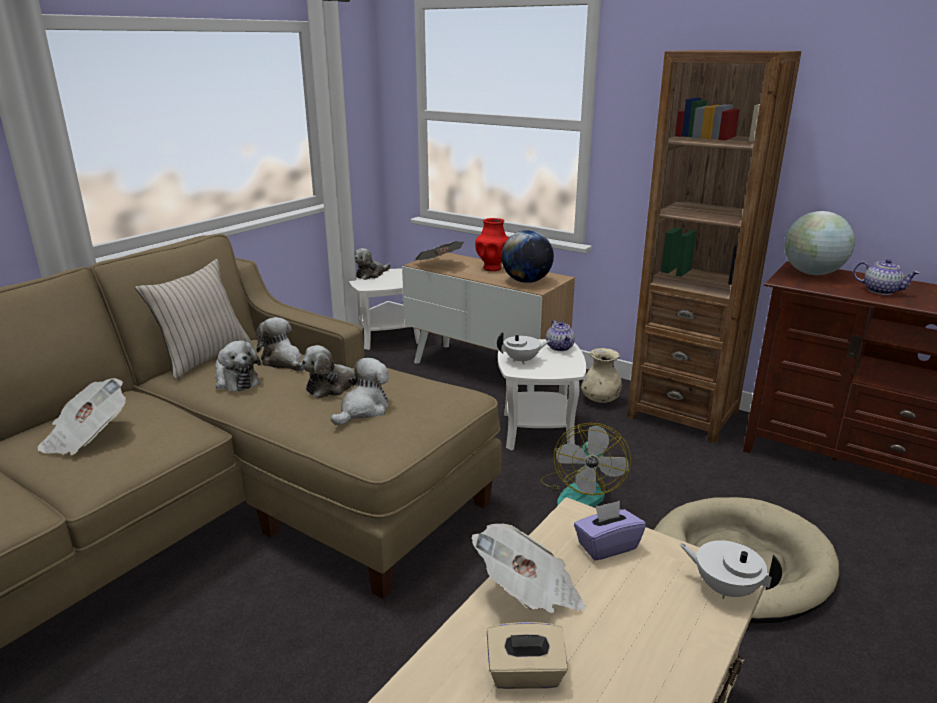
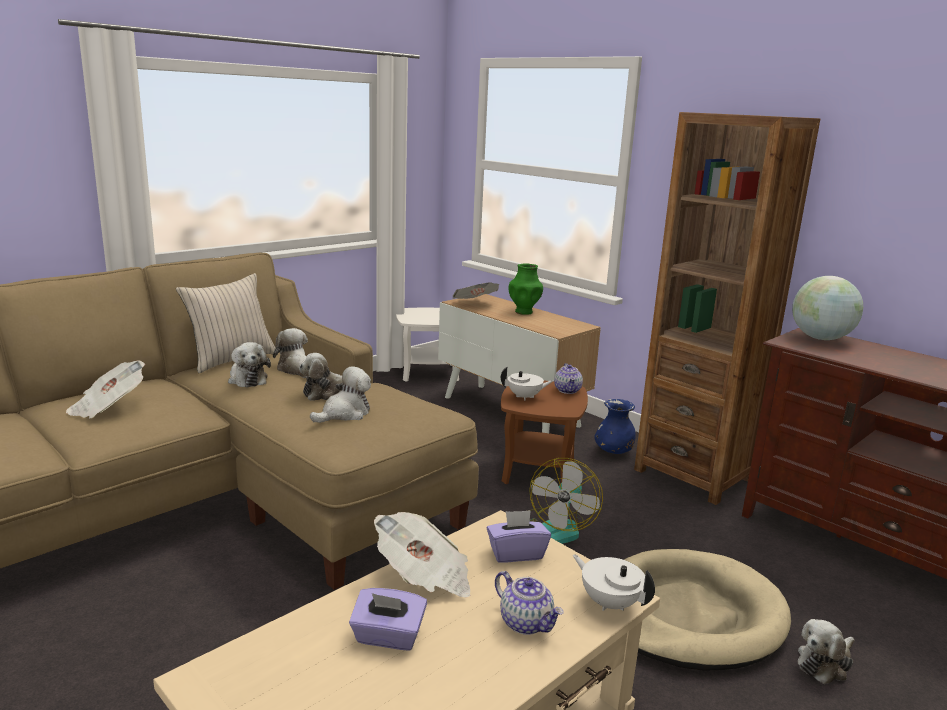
camera: 10 degrees right, 5 degrees down
(371, 274) = (419, 311): plush toy -> plush toy (824, 663)
(492, 268) = (524, 312): red vase -> green vase
(525, 674) = (388, 637): beige tissue box -> purple tissue box
(526, 281) = (550, 326): globe -> none
(538, 431) = (539, 470): white side table -> brown side table
(600, 400) = (613, 451): beige vase -> blue vase
(881, 291) = (882, 360): teapot -> teapot (526, 623)

